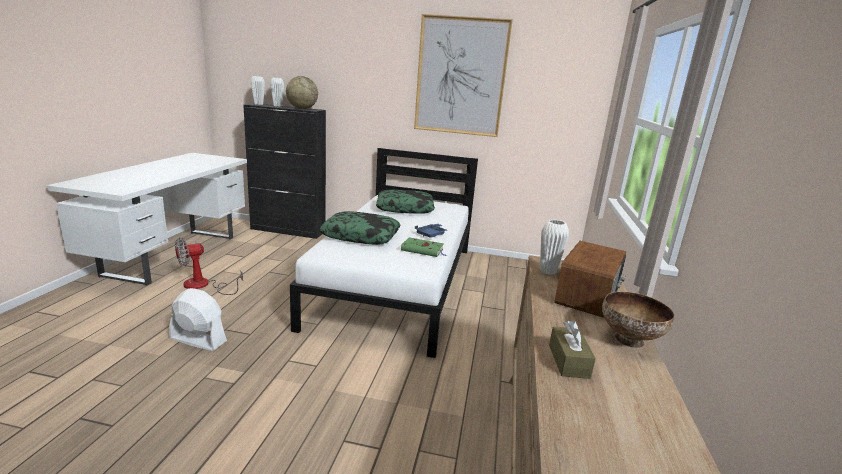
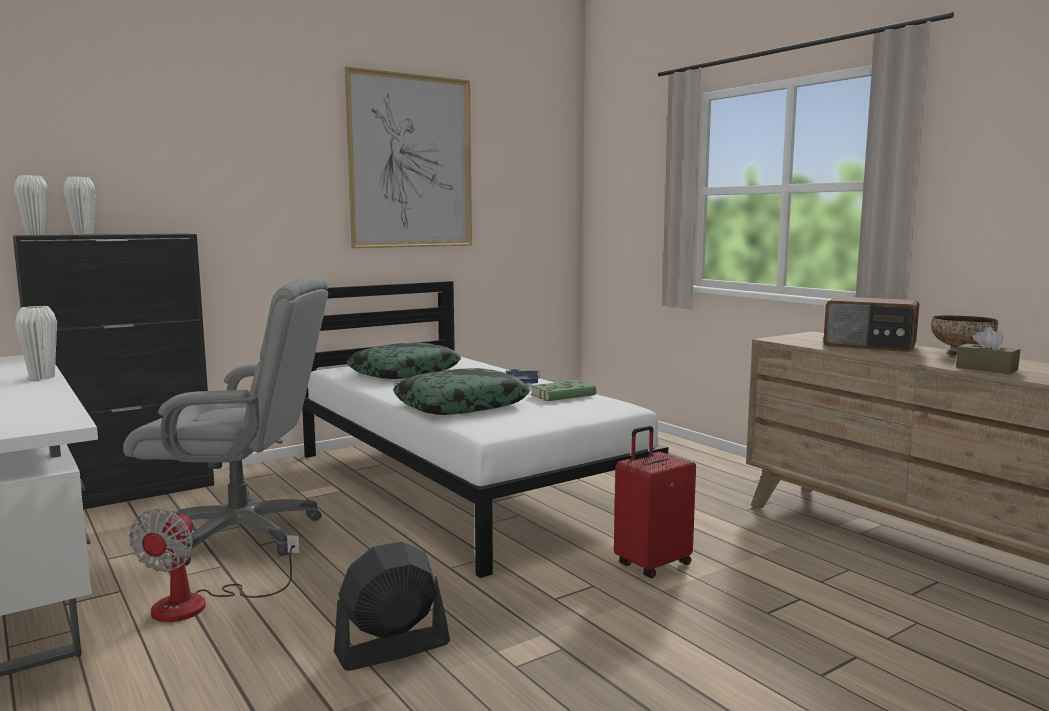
camera: 45 degrees left, 10 degrees down
(198, 340) = (392, 649): white fan -> black fan
(275, 264) = (242, 534): none -> grey office chair
(302, 108) = (150, 233): globe -> none
(366, 374) = (652, 564): none -> red suitcase
(548, 271) = (801, 342): white vase -> white vase (42, 377)
(588, 296) = (870, 345): radio -> radio turned 135 degrees clockwise

